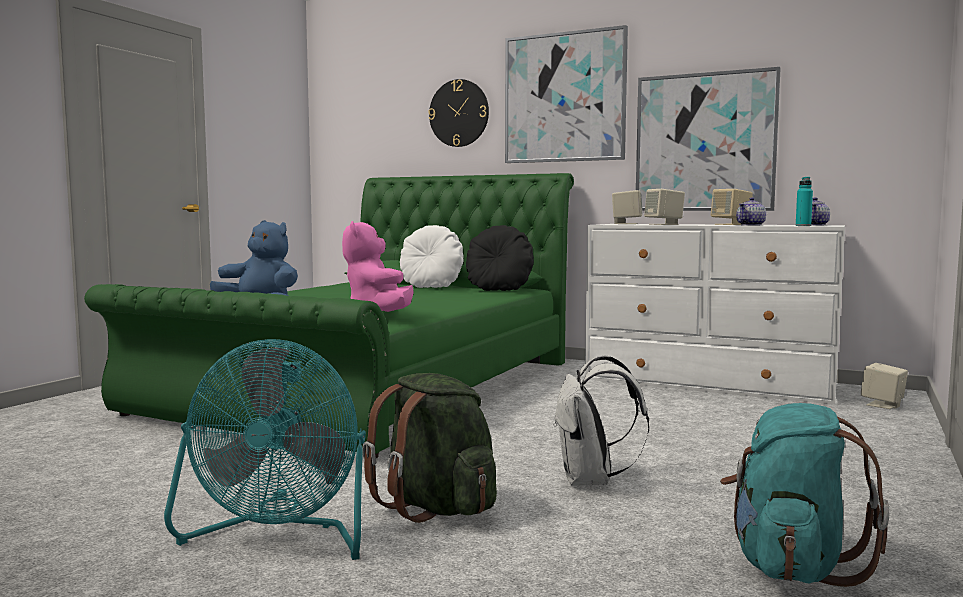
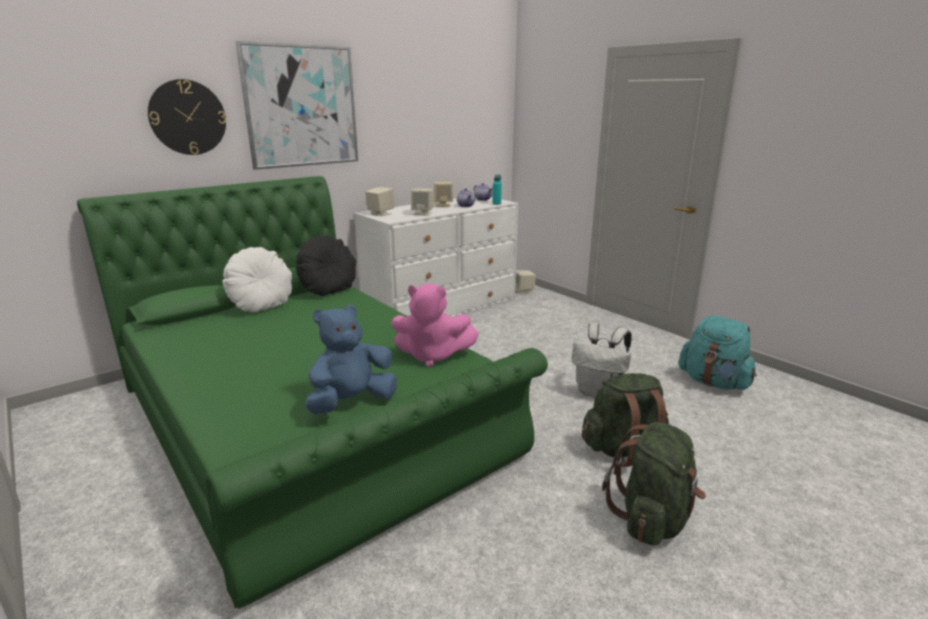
camera: 65 degrees left, 15 degrees up
(276, 534) = (652, 518): turquoise fan -> green backpack
(705, 142) = (407, 146): picture -> none

